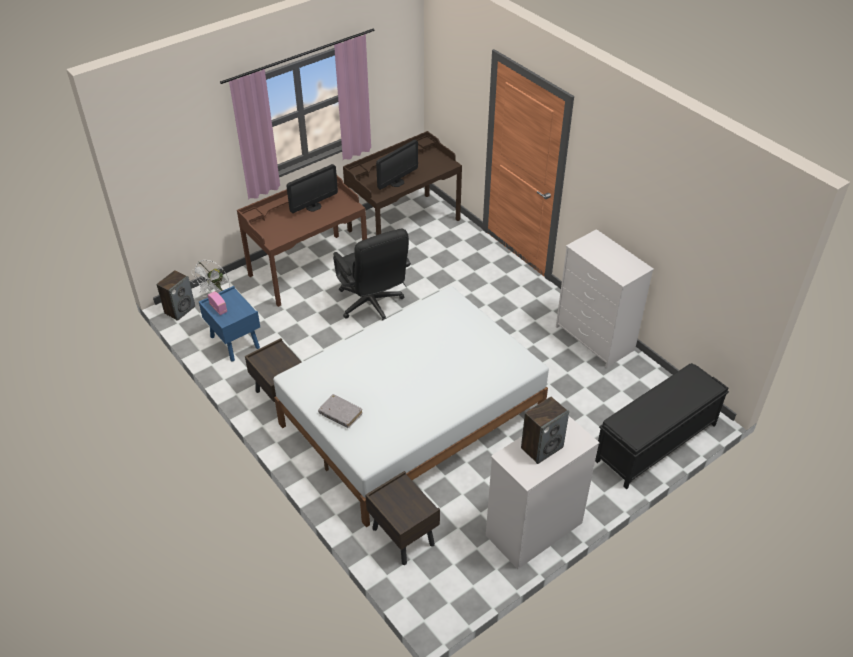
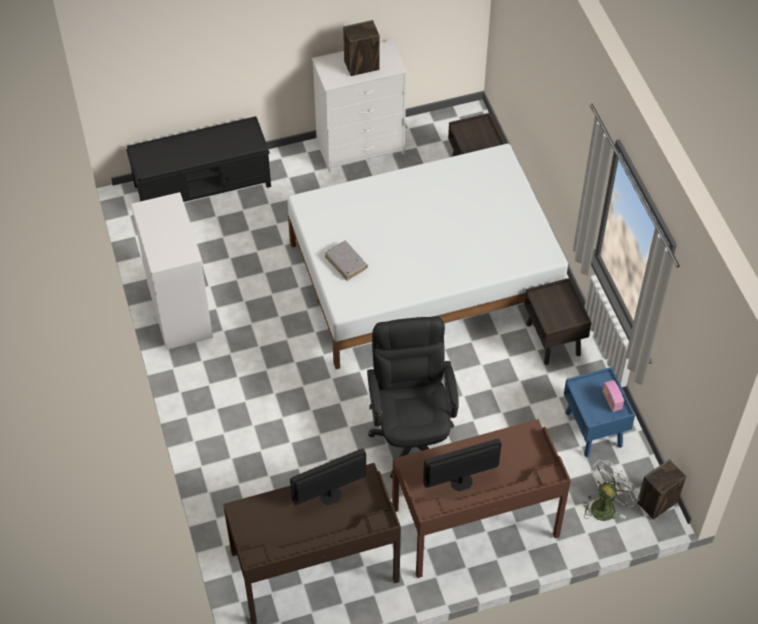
camera: 160 degrees left, 10 degrees up
(340, 414) = (511, 204): grey book -> grey book (346, 263)

